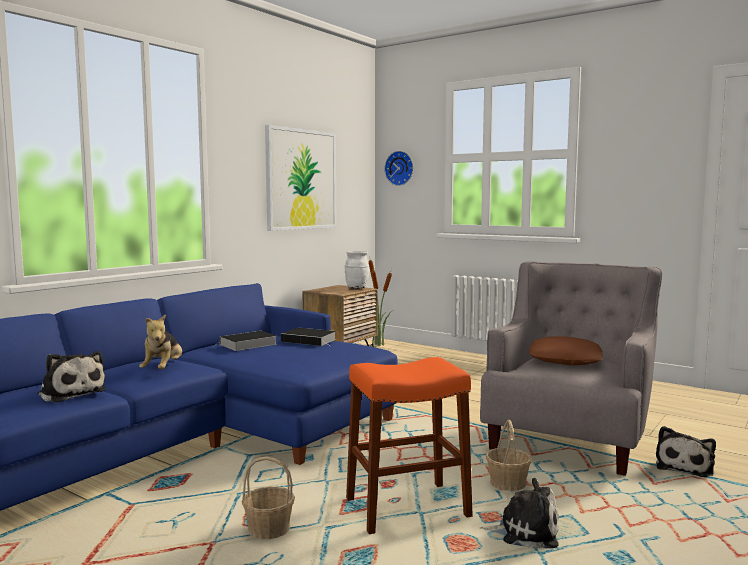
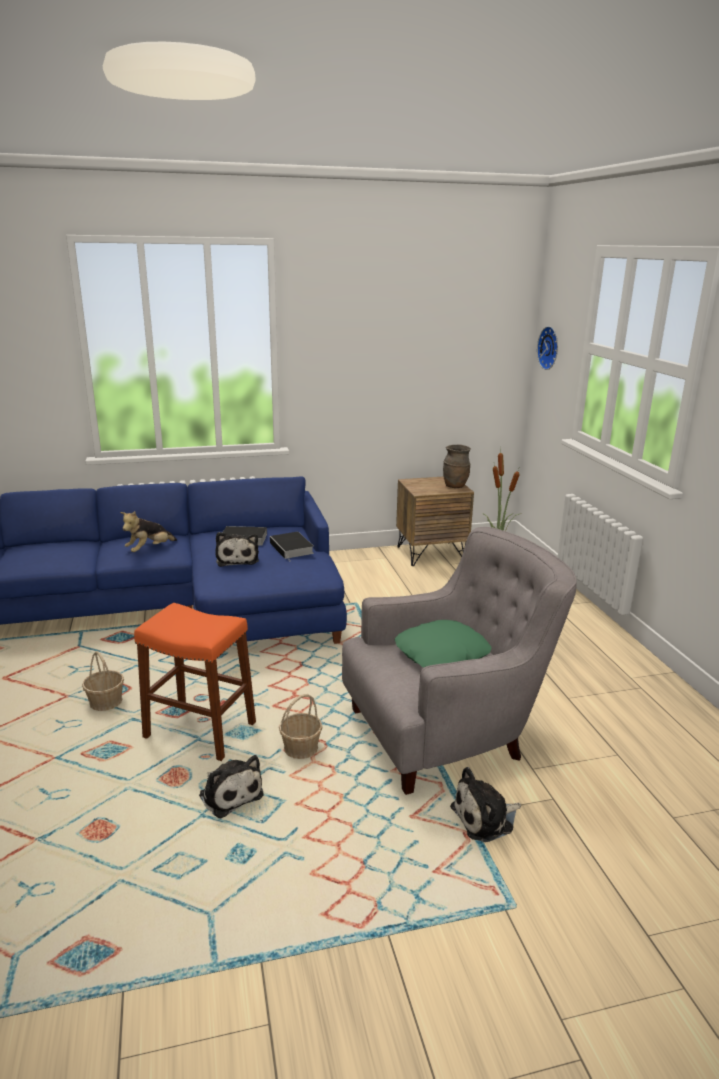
camera: 40 degrees right, 15 degrees up
(71, 393) = (66, 556): plush toy -> plush toy (237, 559)
(301, 179) = (405, 362): picture -> none
(356, 288) = (455, 486): white vase -> brown vase
(565, 360) = (442, 654): brown pillow -> green pillow

